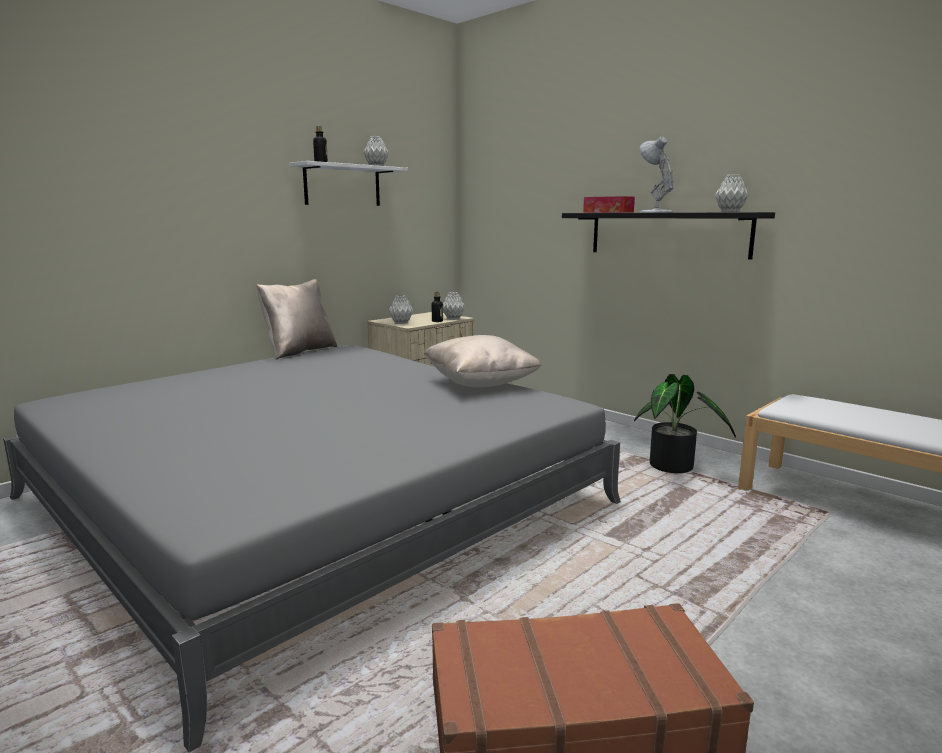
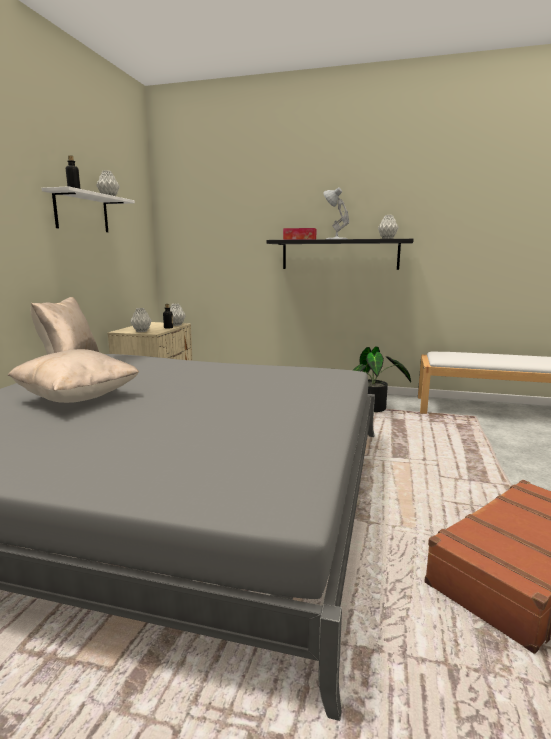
camera: 30 degrees left, 0 degrees up
(480, 384) = (266, 368): beige pillow -> beige pillow (77, 398)

